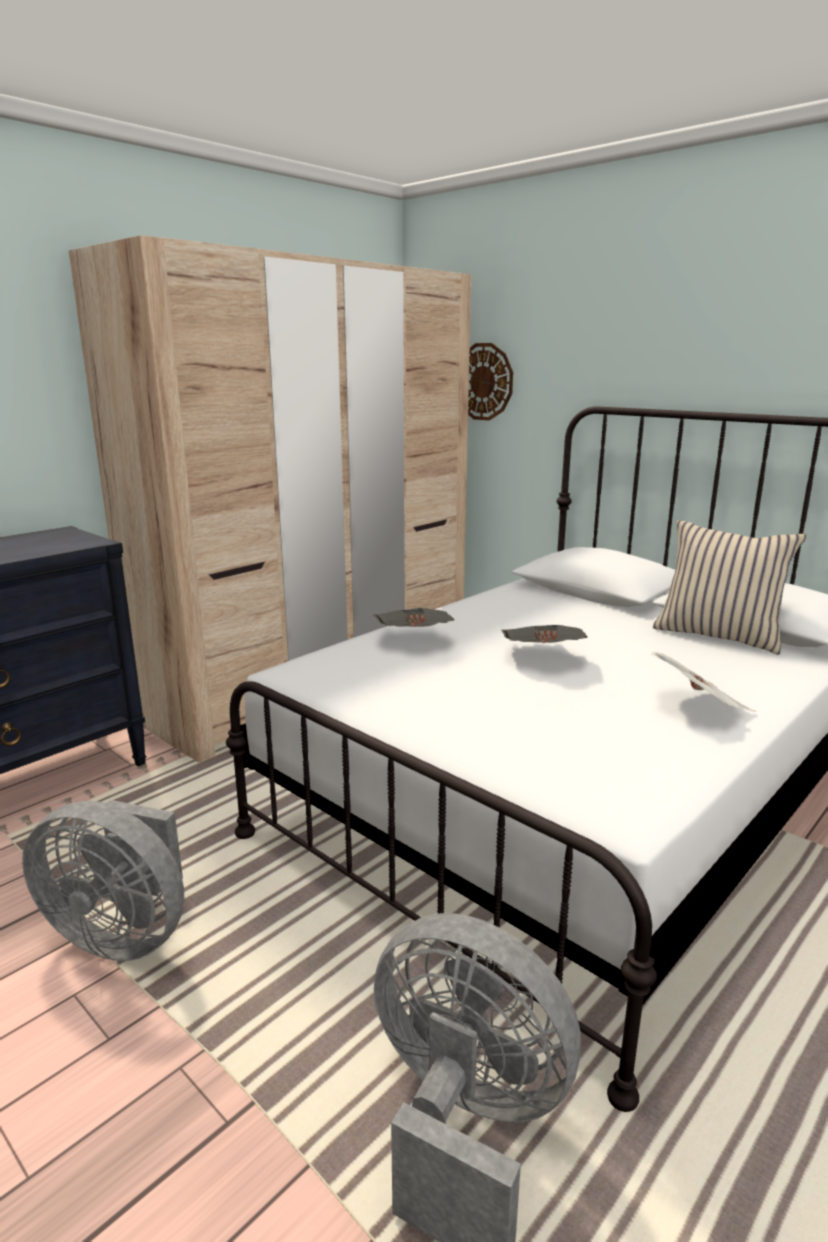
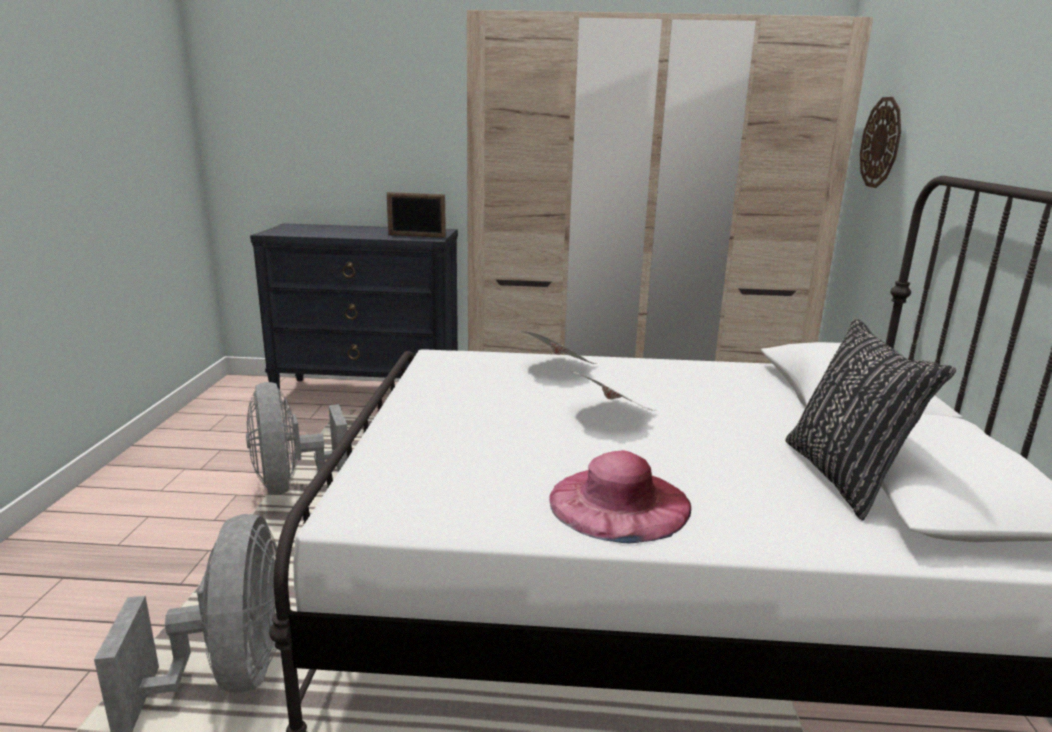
camera: 50 degrees right, 0 degrees up
(60, 544) = (416, 236): none -> picture frame
(699, 707) = (619, 502): newspaper -> pink hat
(718, 635) = (844, 477): beige pillow -> black pillow

